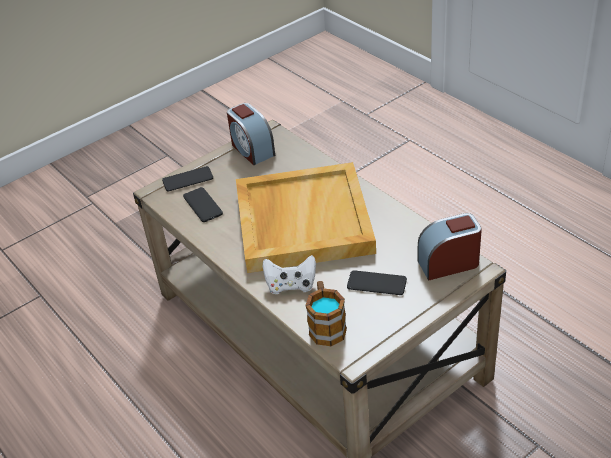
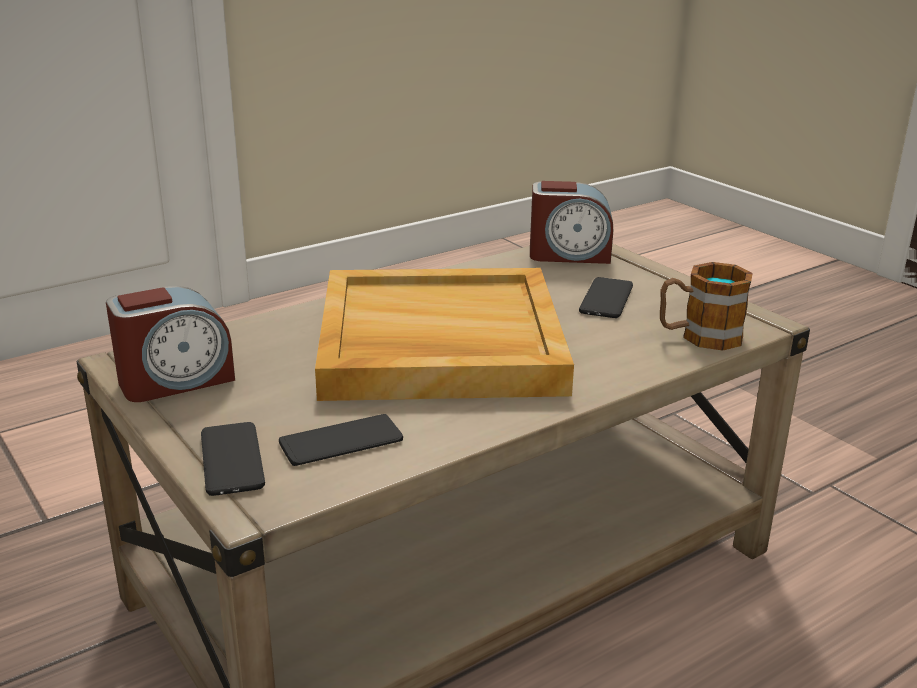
camera: 90 degrees left, 15 degrees down
(291, 285) = (608, 359): white game controller -> none
(448, 263) = (569, 255): alarm clock -> alarm clock turned 75 degrees counterclockwise

